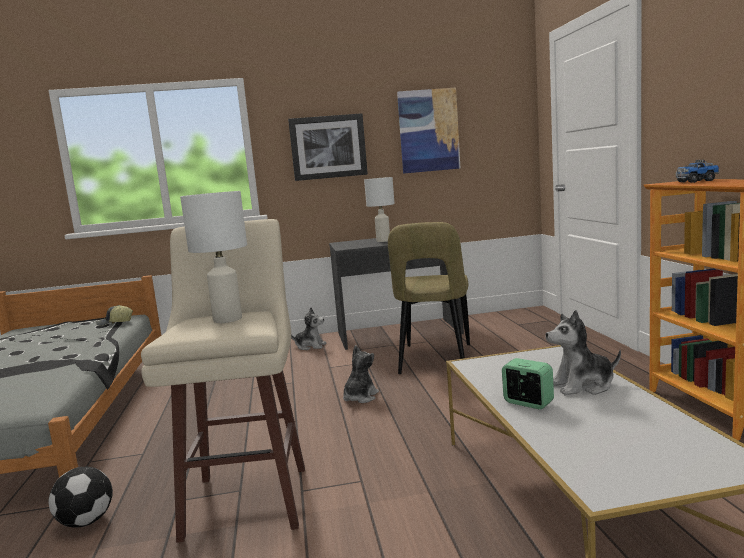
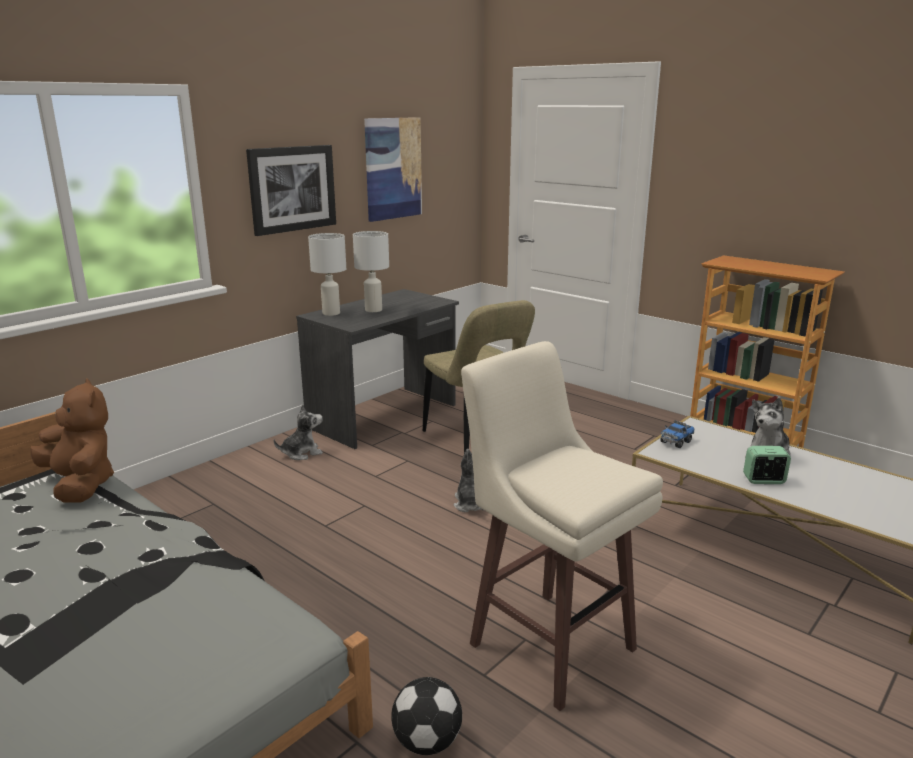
camera: 40 degrees left, 10 degrees up
(115, 323) = (80, 485): cap -> brown plush toy
(226, 319) = (576, 466): white table lamp -> white table lamp (331, 313)
(696, 181) = (741, 262): toy truck -> toy truck (676, 442)

